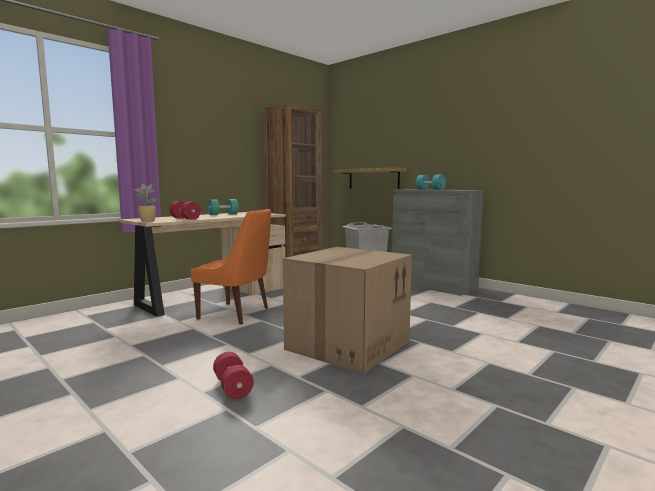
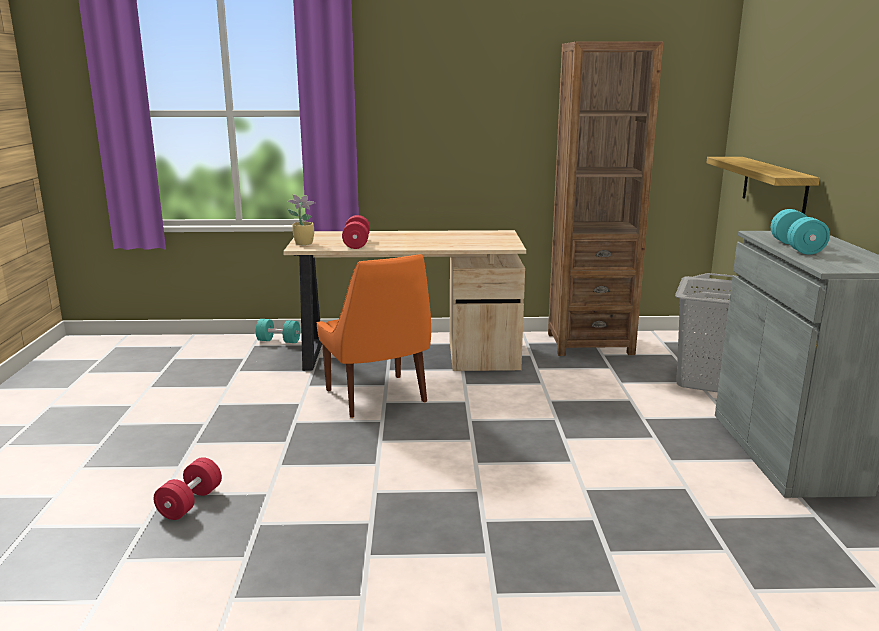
camera: 45 degrees right, 10 degrees up
(223, 214) = (443, 235): turquoise dumbbell -> turquoise dumbbell (278, 341)
(347, 344) = (393, 506): cardboard box -> none

